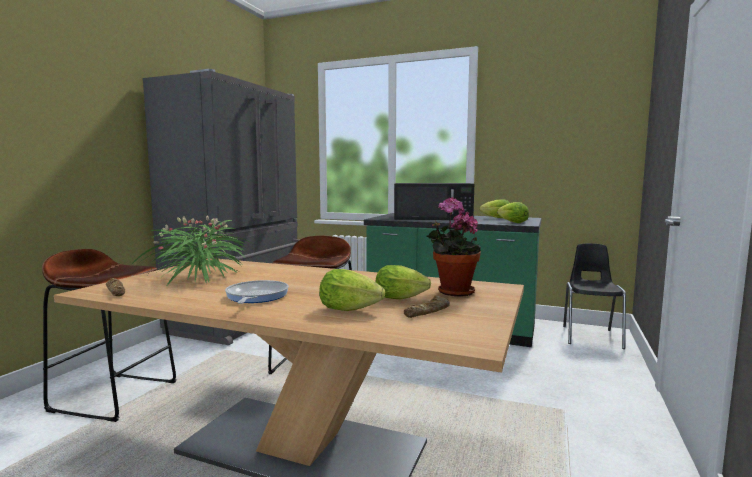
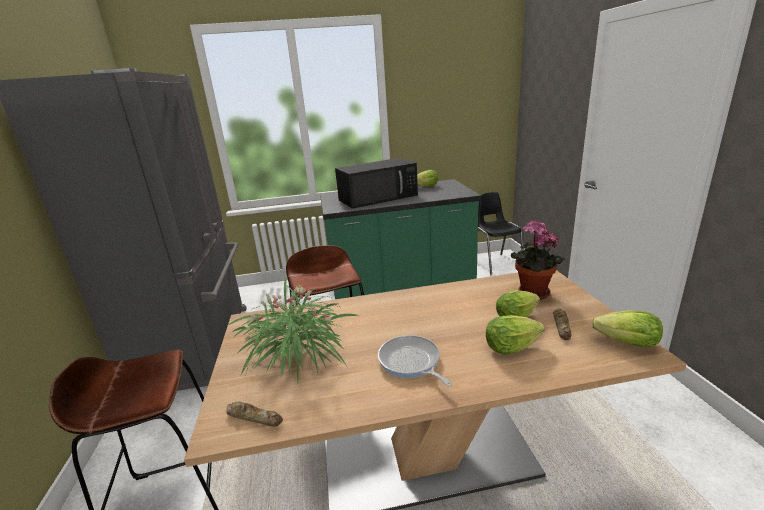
camera: 30 degrees left, 15 degrees up
(513, 222) = (454, 193): lettuce -> lettuce (627, 343)

